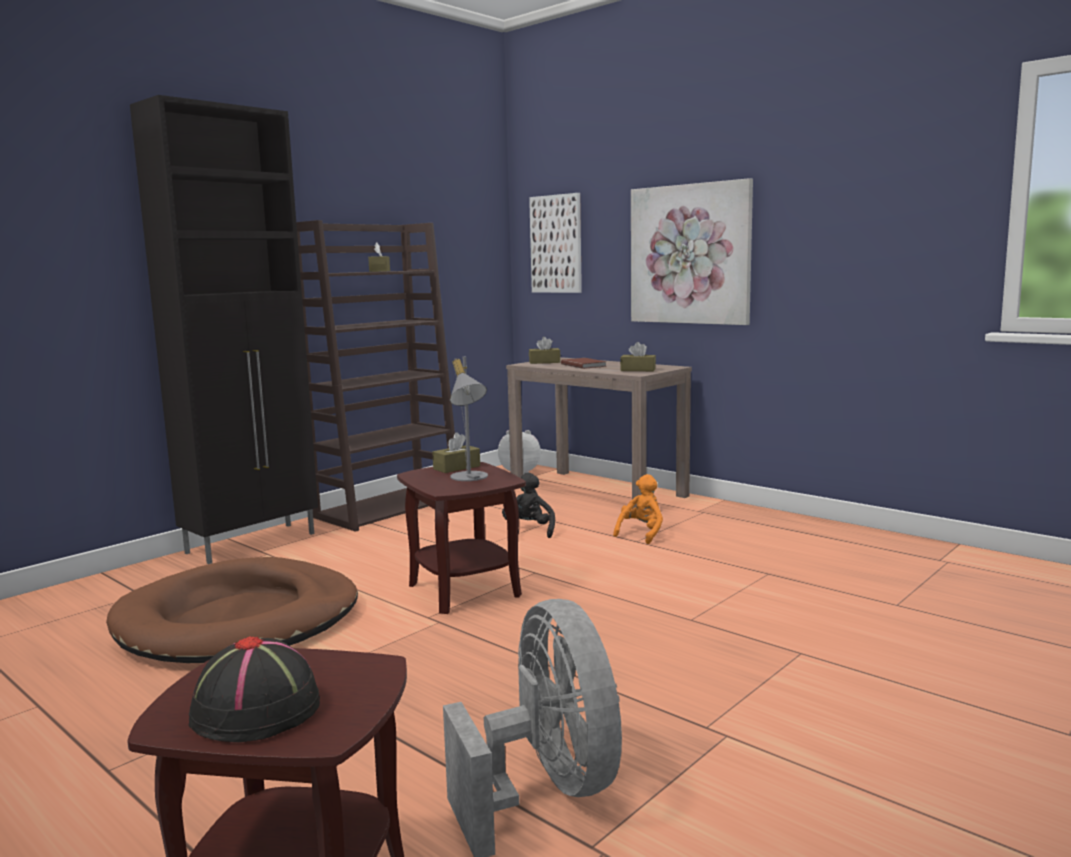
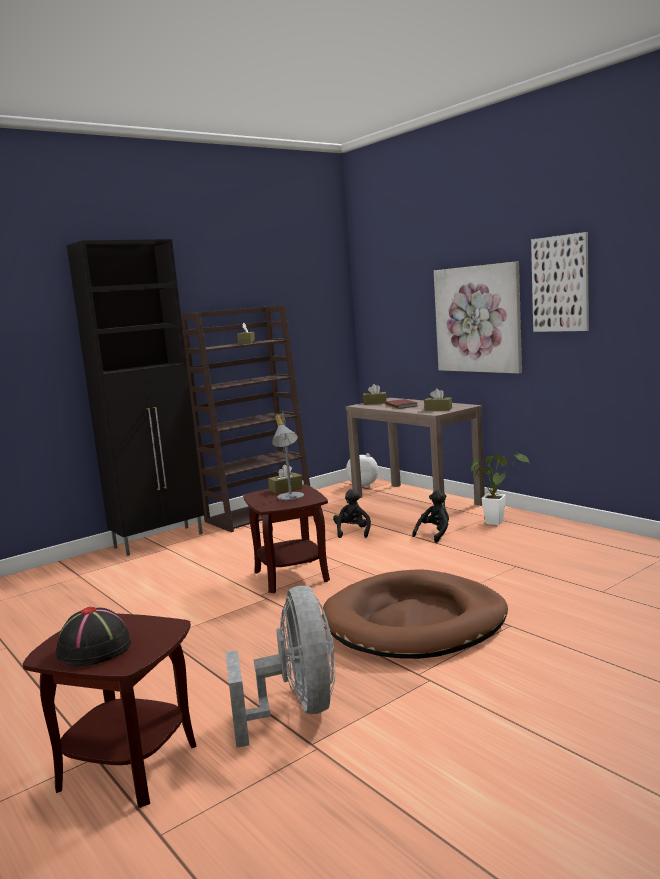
camera: 10 degrees right, 0 degrees up
(239, 620) = (138, 595): brown dog bed -> brown dog bed (415, 622)
(556, 244) = (385, 311): picture -> picture (560, 284)
(641, 533) = (435, 534): orange plush toy -> black plush toy
(714, 517) = (496, 521): none -> potted plant

